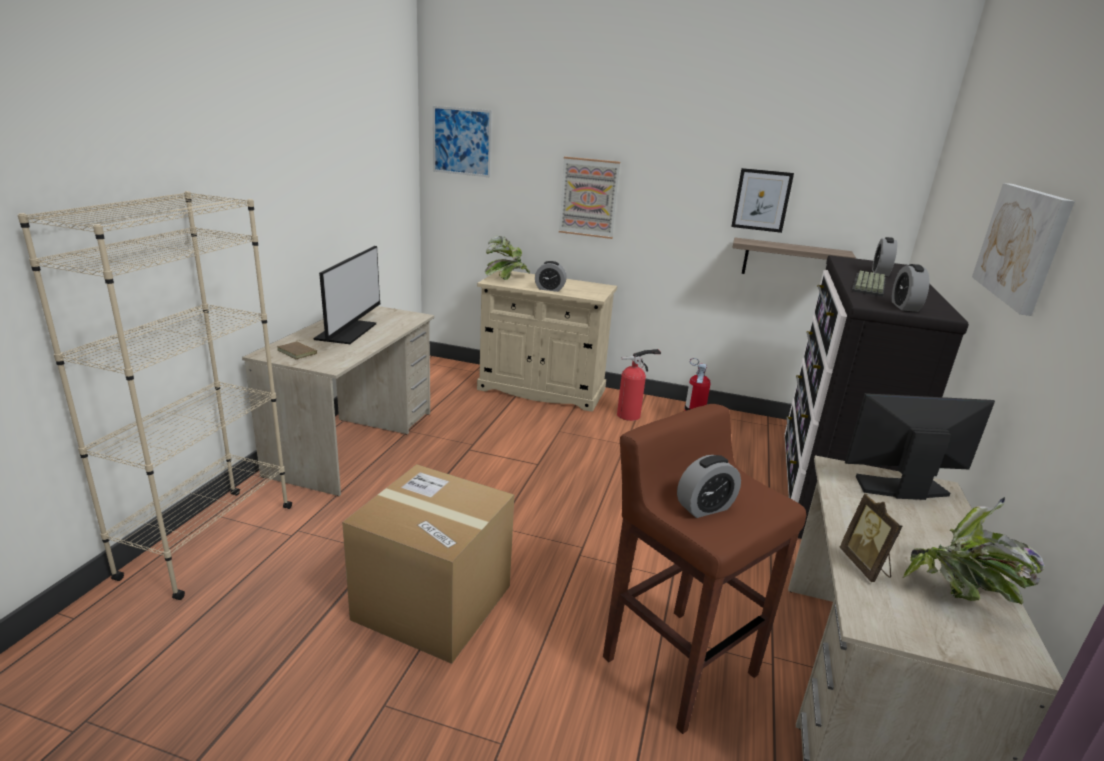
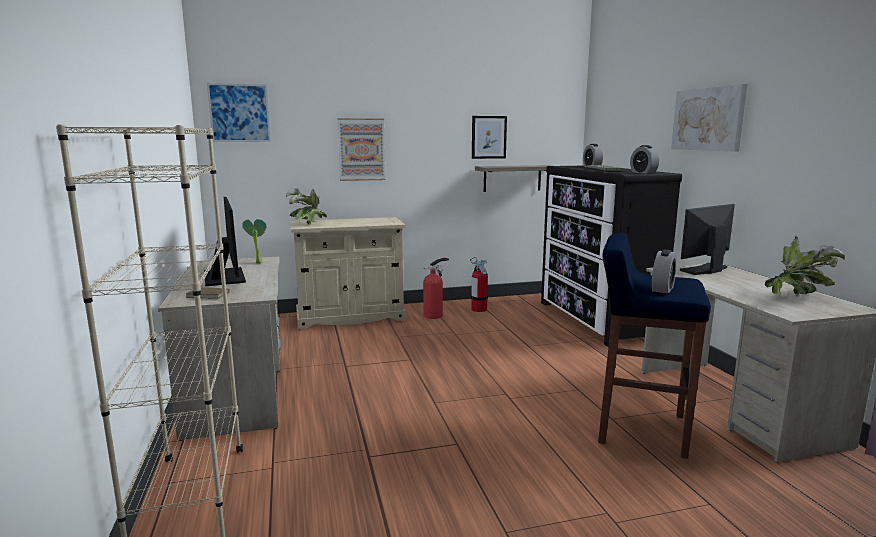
camera: 30 degrees left, 10 degrees down
(402, 319) = (257, 262): none -> potted plant
(433, 602) = (452, 461): cardboard box -> none
(549, 289) = (354, 224): alarm clock -> none
(678, 664) = (639, 429): brown stool -> blue stool
(865, 566) = (750, 298): picture frame -> none

